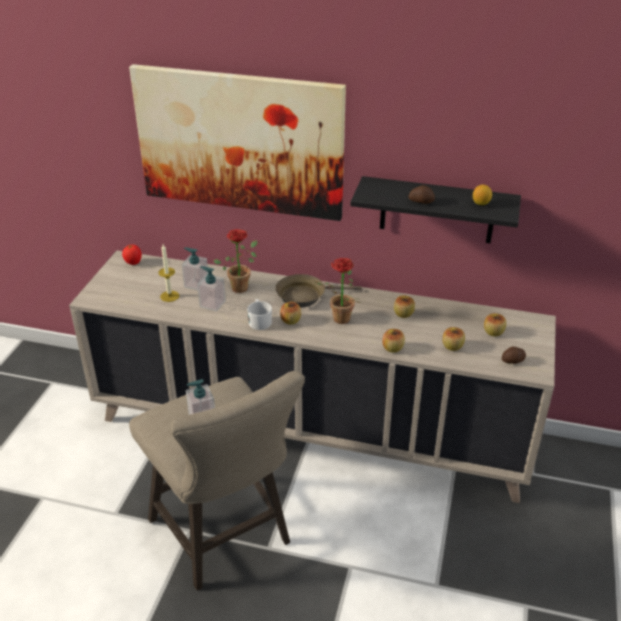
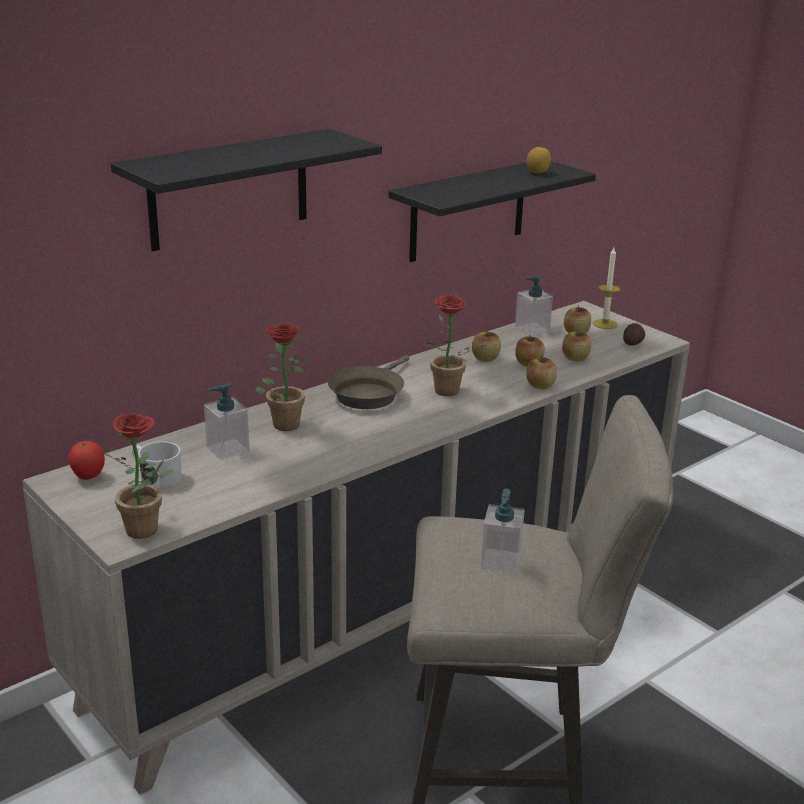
camera: 55 degrees left, 10 degrees down
(103, 300) = (148, 531): none -> potted plant
(169, 296) = (225, 477): candle -> candle (605, 324)
(212, 304) = (293, 454): soap dispenser -> soap dispenser (532, 329)
(240, 142) = (229, 189): picture -> black shelf
(259, 321) = (380, 437): white mug -> white mug (156, 477)
(290, 321) = (408, 419): apple -> apple (529, 364)
(421, 201) = (494, 187): potato -> none

